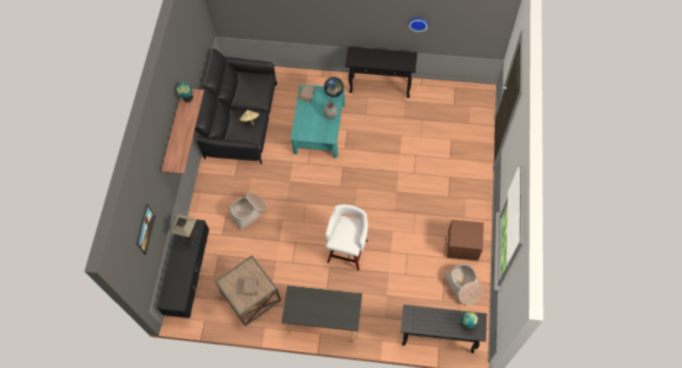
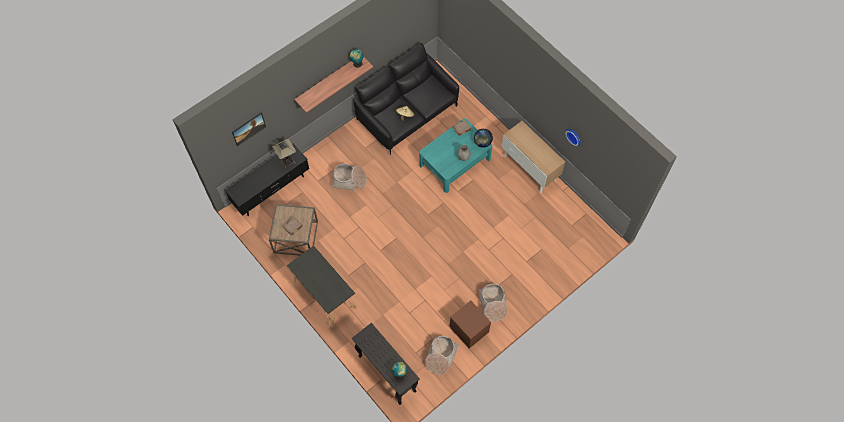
camera: 40 degrees right, 0 degrees up
(348, 250) = (388, 262): white stool -> none
(380, 87) = (530, 168): black console table -> cabinet
(459, 211) = (493, 304): none -> basket

